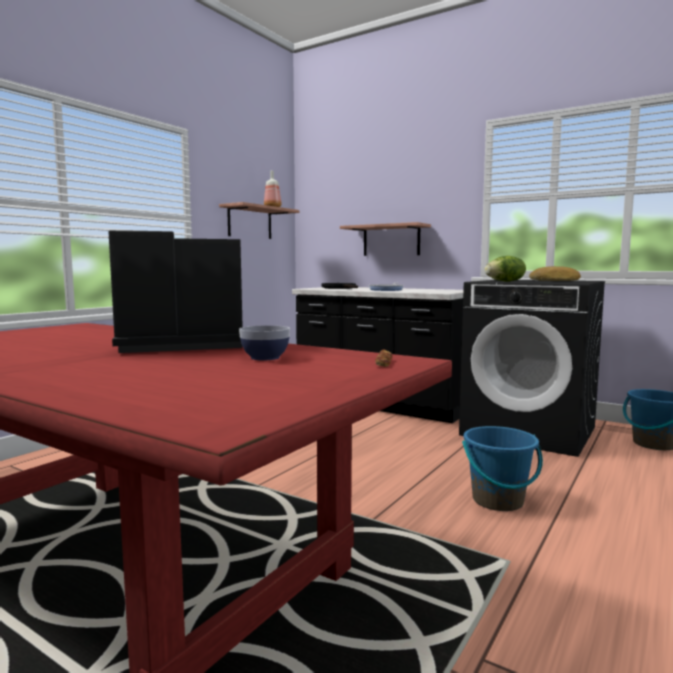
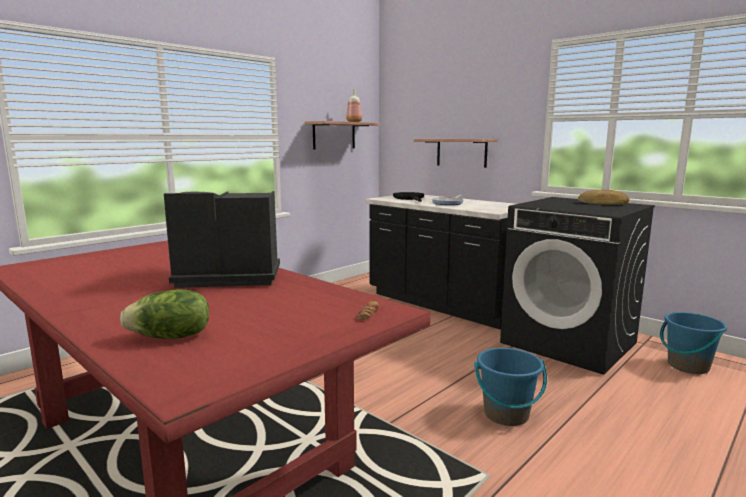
camera: 10 degrees right, 5 degrees up
(265, 357) = (280, 300): bowl -> none
(505, 281) = (549, 205): lettuce -> lettuce (171, 337)

